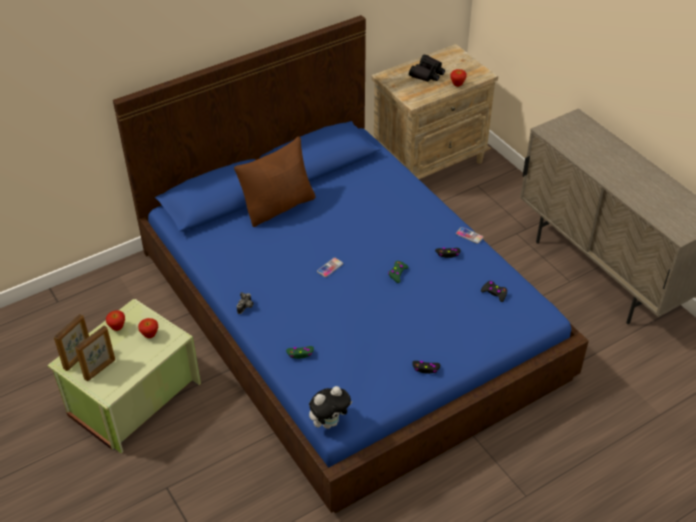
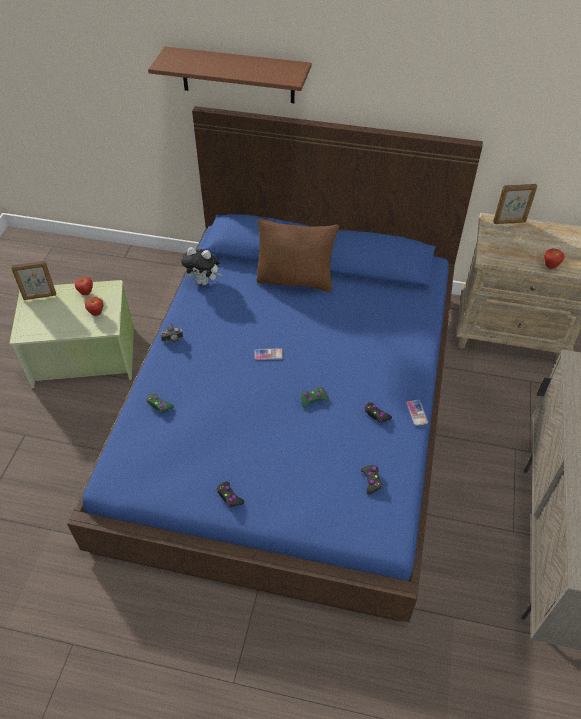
camera: 45 degrees right, 5 degrees up
(100, 369) = (41, 314): picture frame -> picture frame (509, 222)
(148, 52) = (238, 75): none -> brown shelf
(329, 422) = (109, 476): plush toy -> plush toy (204, 281)
(427, 73) = (534, 240): black binoculars -> none

